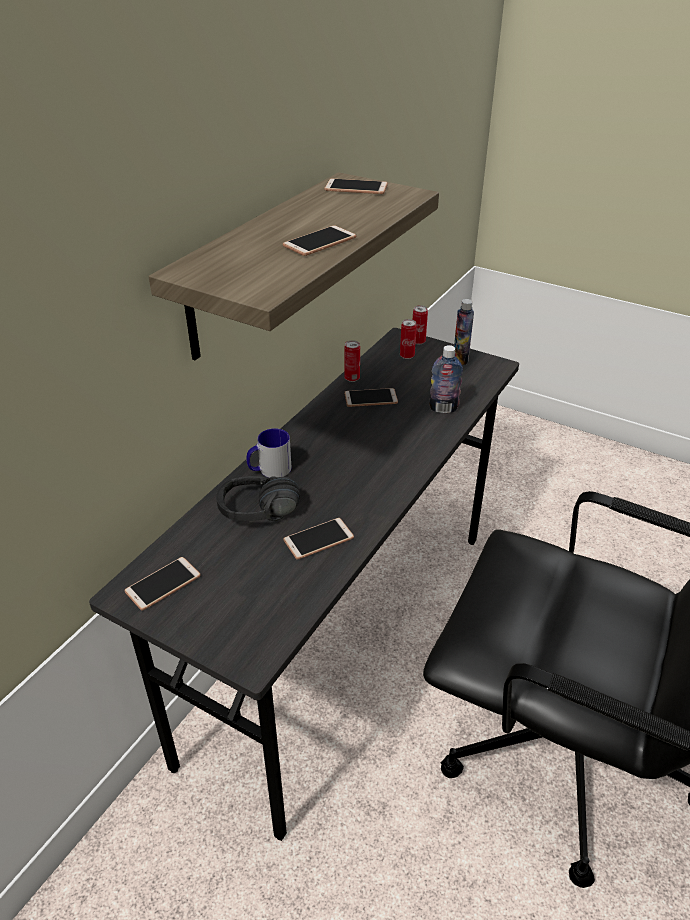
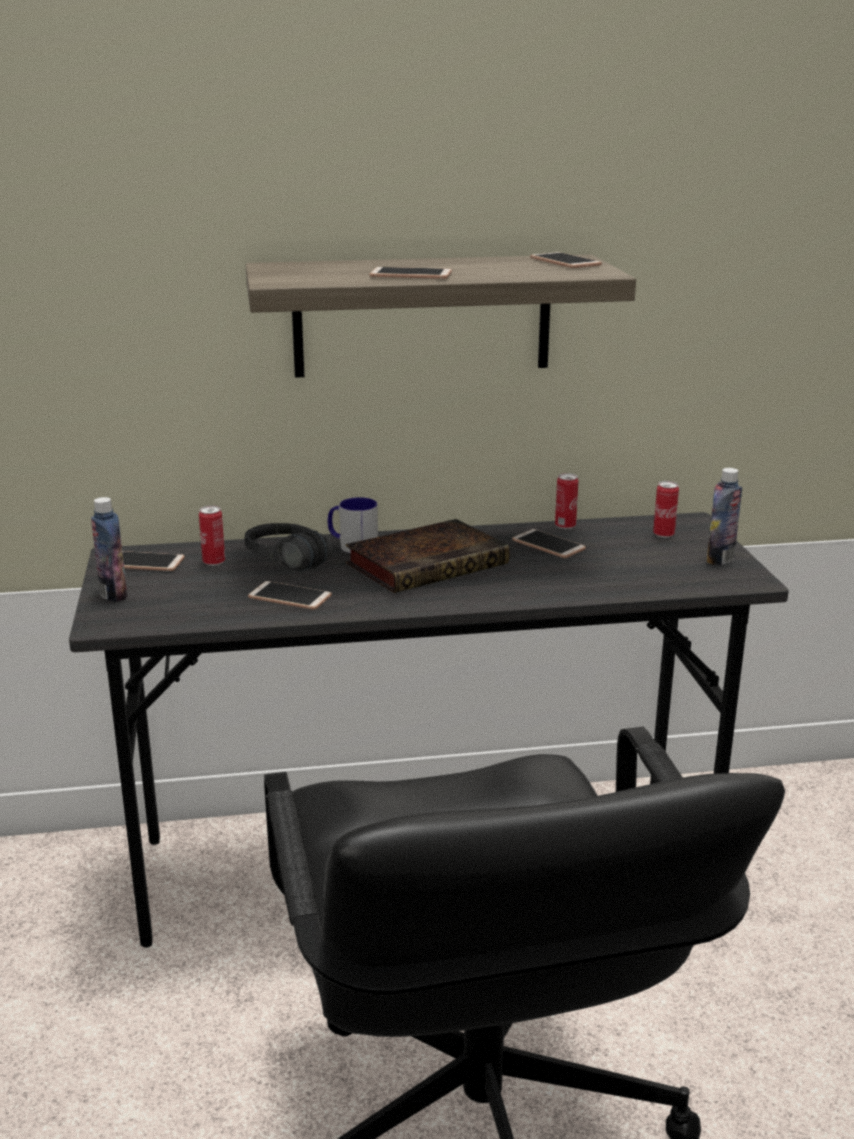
camera: 50 degrees right, 15 degrees down
(340, 454) = (429, 563): none -> book
(418, 341) = (704, 530): can -> can (214, 562)
(443, 408) = (603, 581): bottle -> bottle (113, 594)

